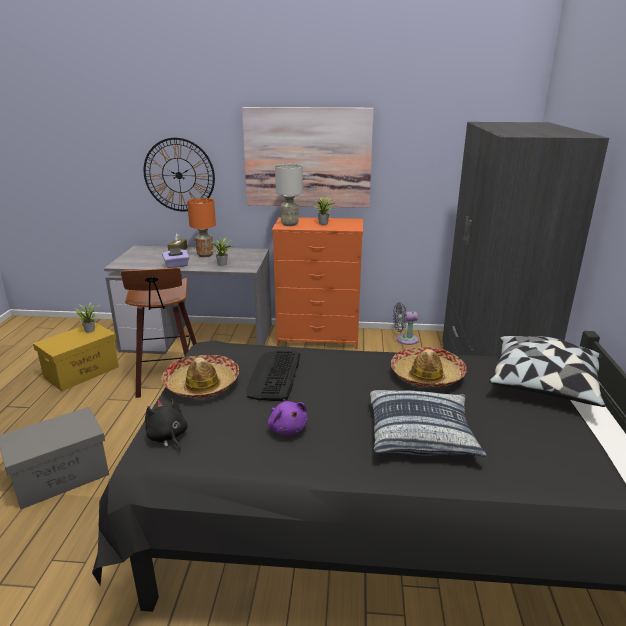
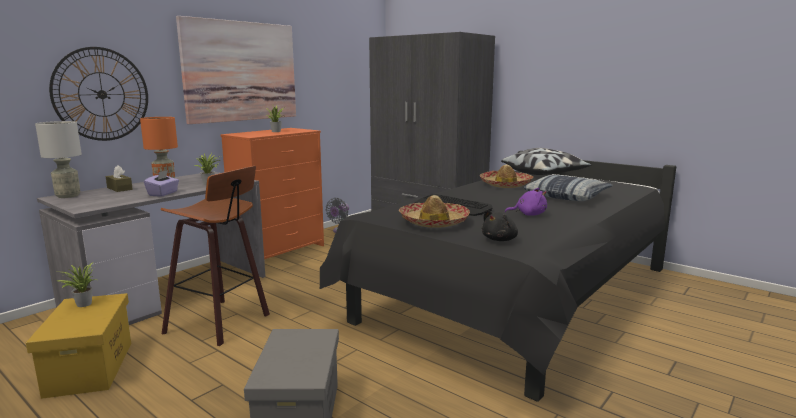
camera: 55 degrees left, 10 degrees down
(168, 437) = (500, 239): black plush toy -> black plush toy turned 45 degrees counterclockwise
(289, 224) = (252, 134): grey table lamp -> grey table lamp (68, 196)

